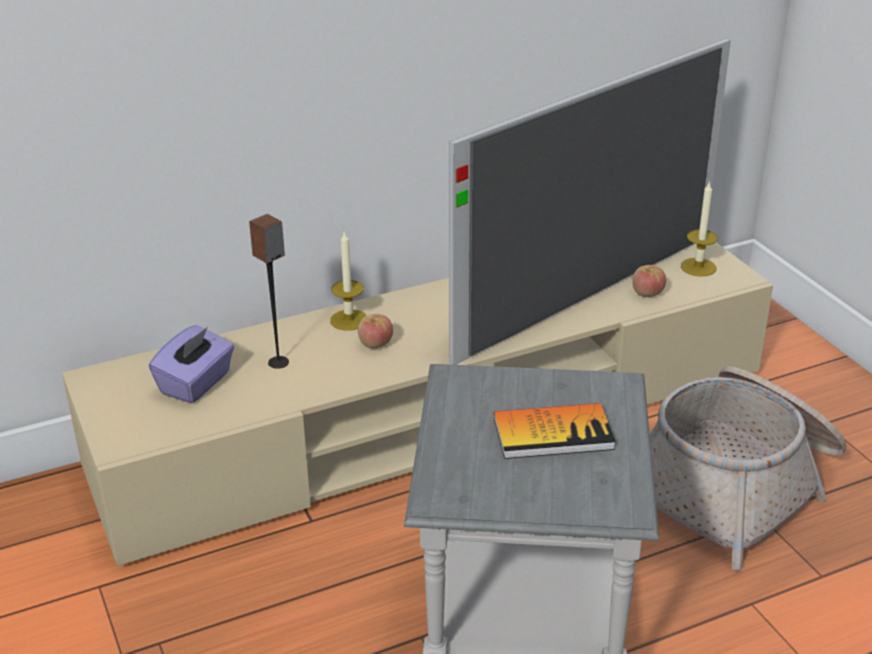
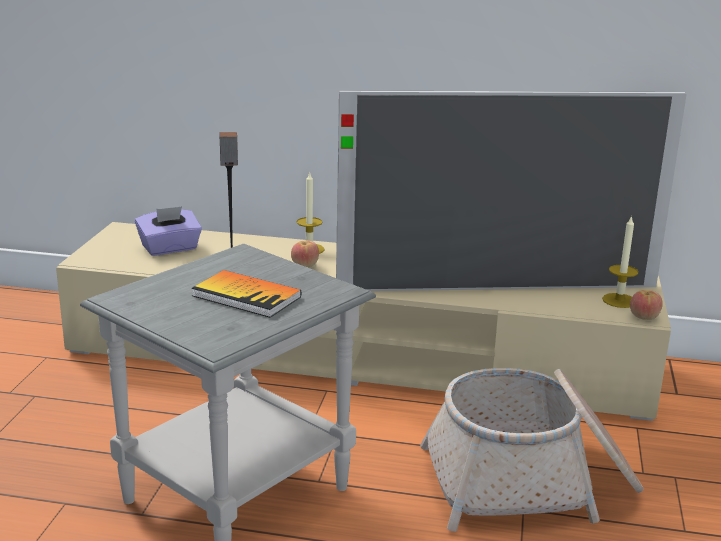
camera: 35 degrees right, 10 degrees down
(647, 293) = (548, 301): apple -> apple (644, 317)

